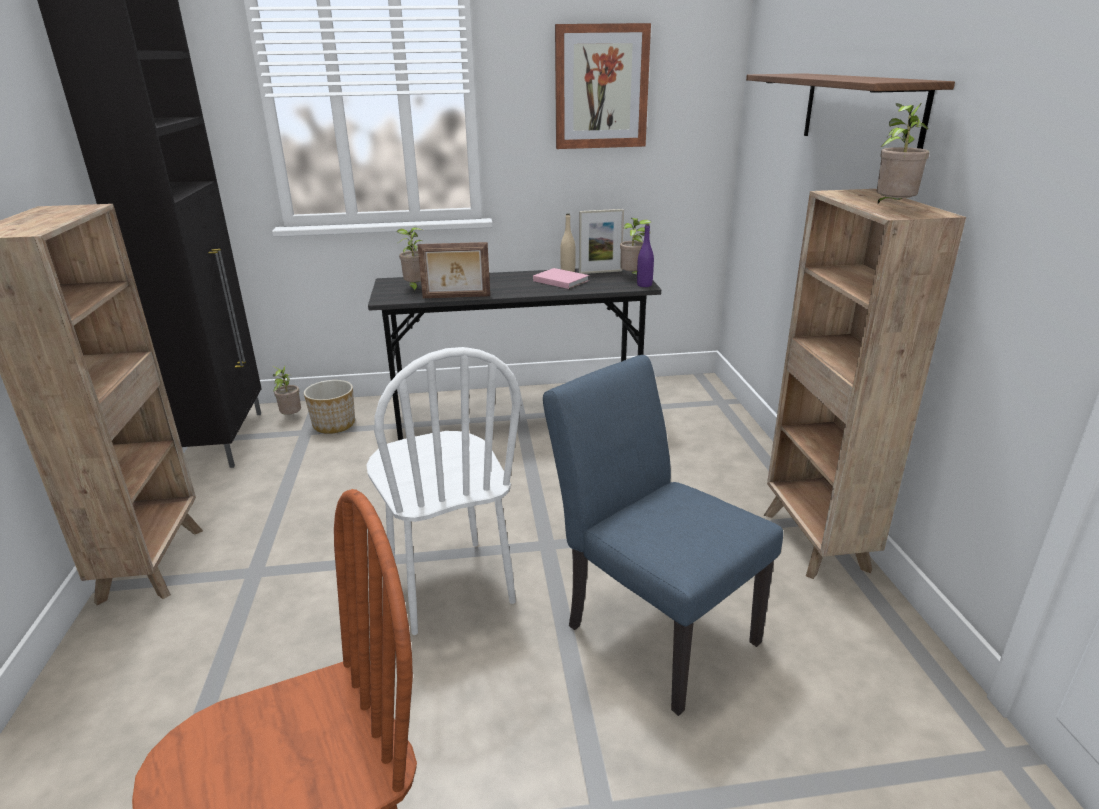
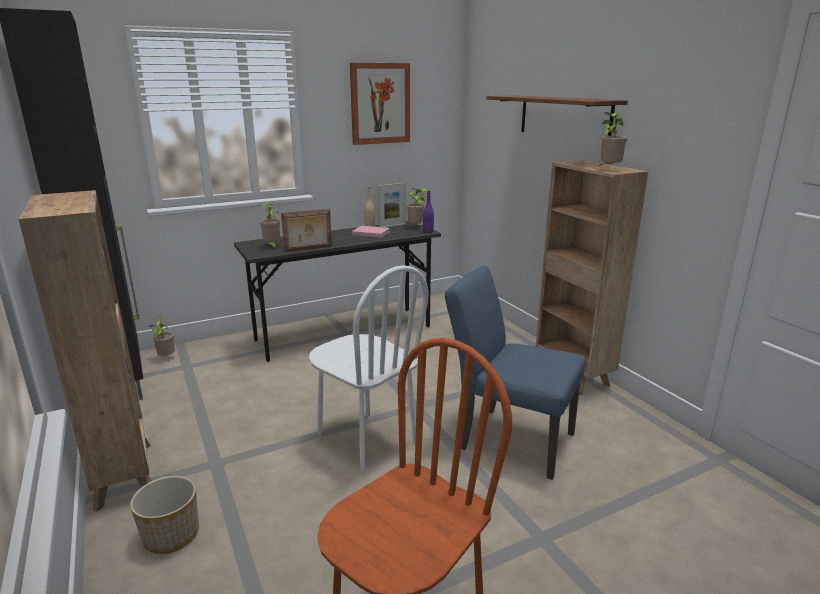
camera: 20 degrees left, 5 degrees down
(334, 424) = (206, 358): planter -> planter (171, 535)

